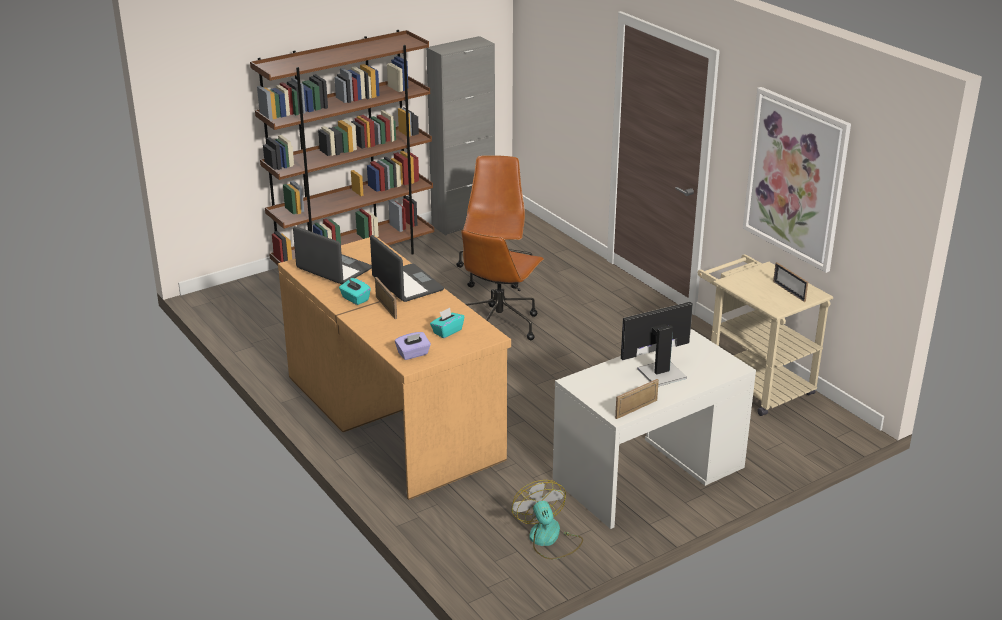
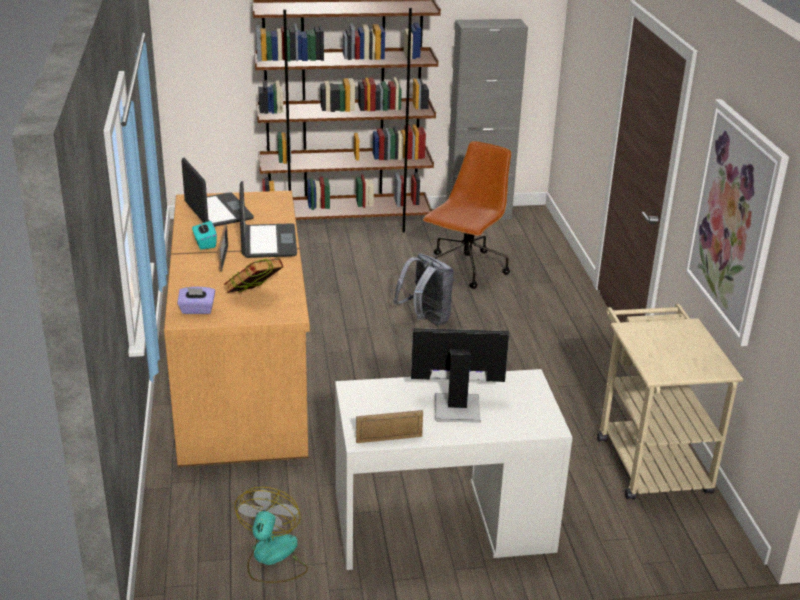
camera: 25 degrees right, 0 degrees up
(447, 331) = (254, 297): turquoise tissue box -> book
(499, 325) = (425, 320): brown office chair -> grey backpack
(789, 291) = (691, 358): picture frame -> none

